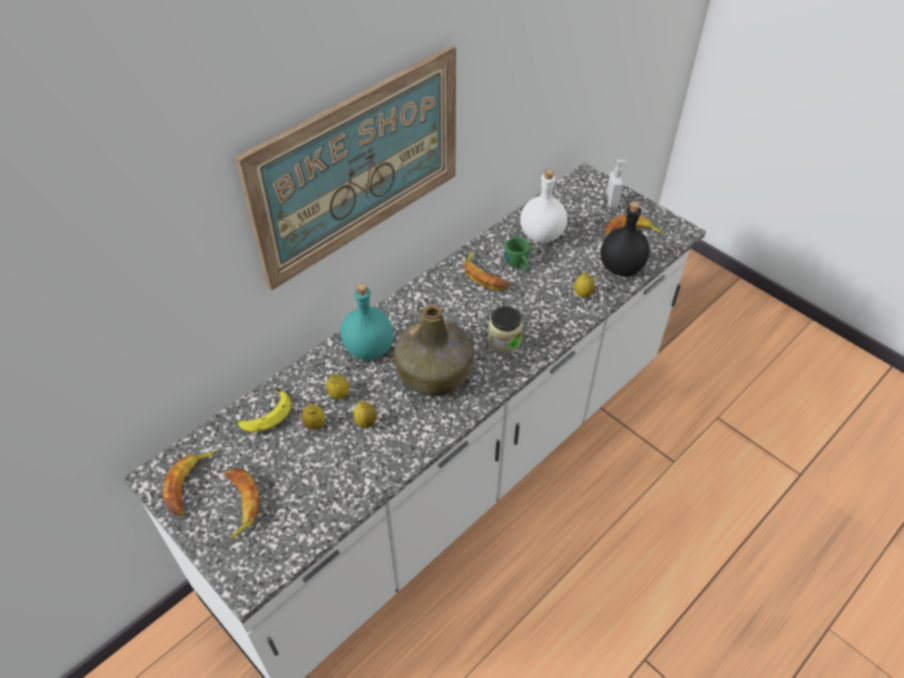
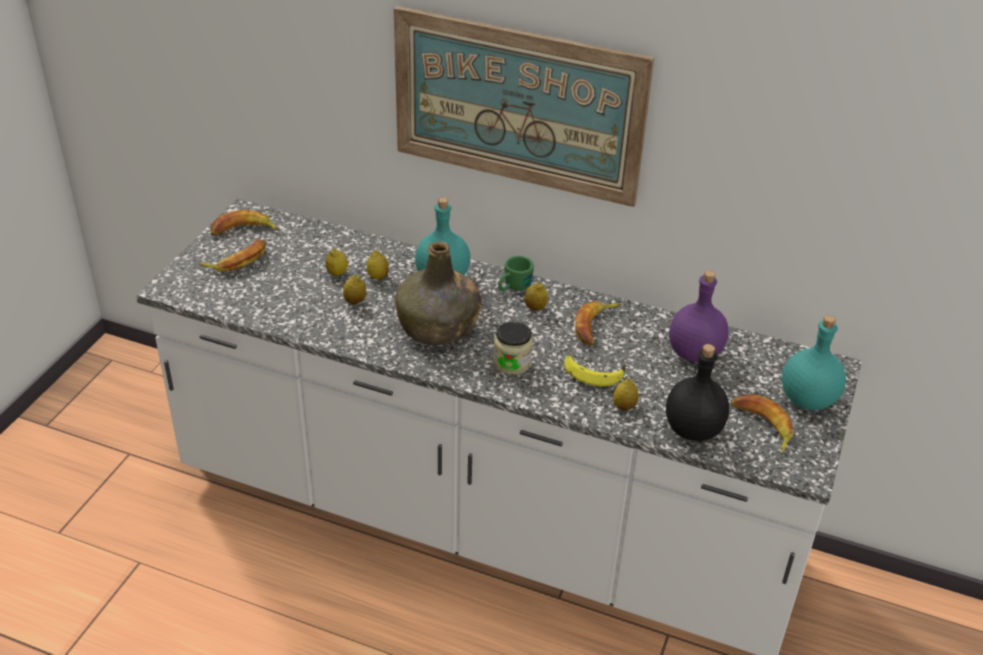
camera: 65 degrees right, 10 degrees down
(265, 413) = (333, 243): banana -> banana (594, 373)
(443, 302) = (535, 308): none -> lemon
(518, 265) = (632, 347): green mug -> green mug (513, 287)
(542, 235) = (695, 354): white bottle -> purple bottle
(612, 201) = (807, 399): soap dispenser -> turquoise bottle

